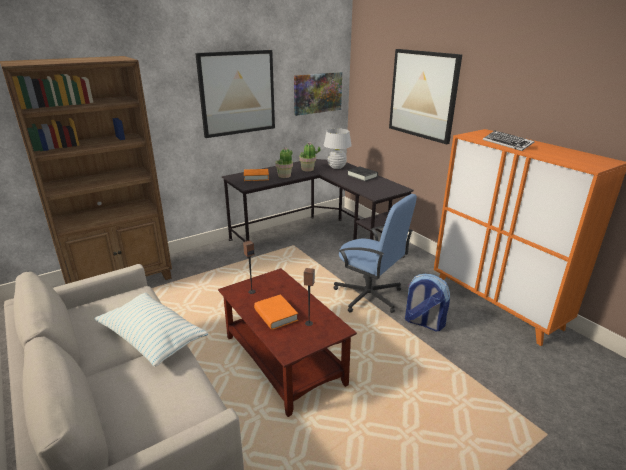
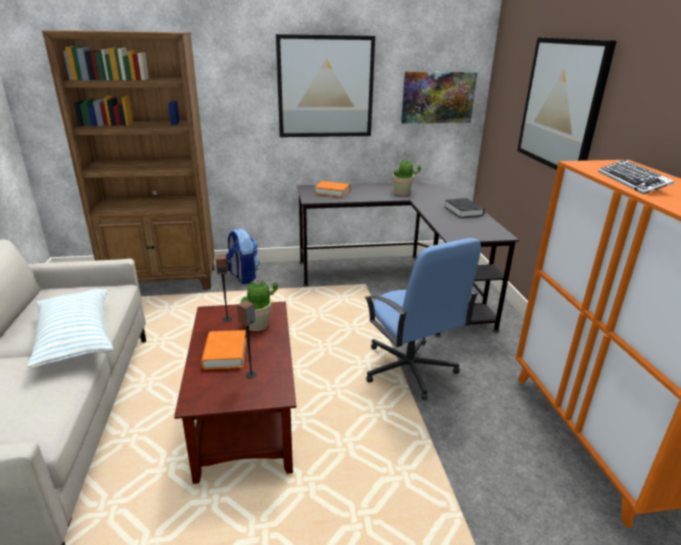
camera: 25 degrees right, 0 degrees up
(284, 176) = (366, 195): potted plant -> potted plant (257, 325)
(336, 167) = (441, 196): white table lamp -> none
(423, 322) = (456, 427): backpack -> backpack (242, 277)

